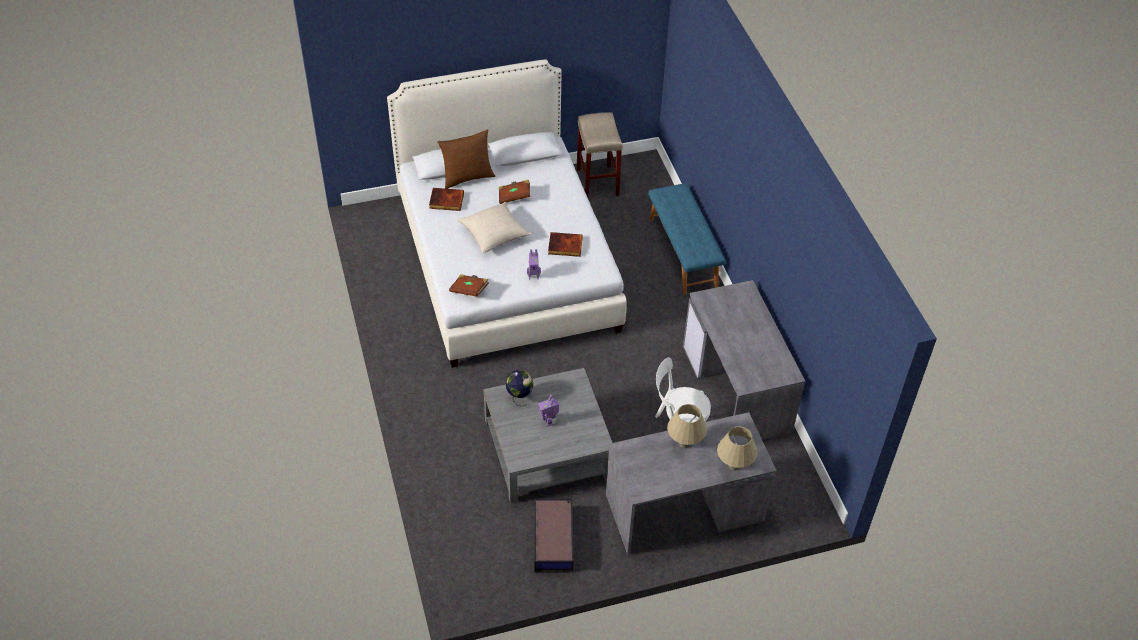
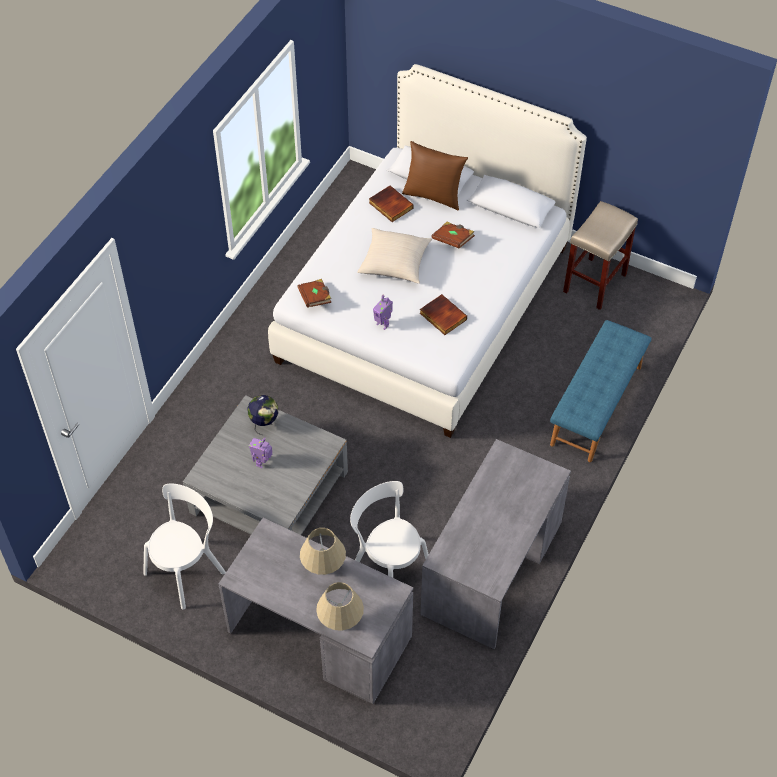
camera: 45 degrees right, 5 degrees up
(553, 539) = (187, 570): storage box -> white chair

